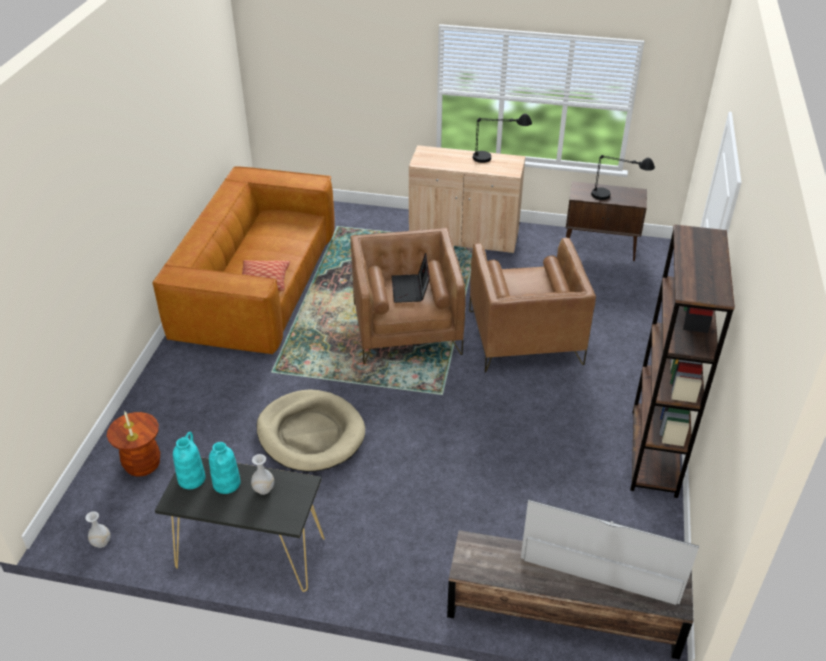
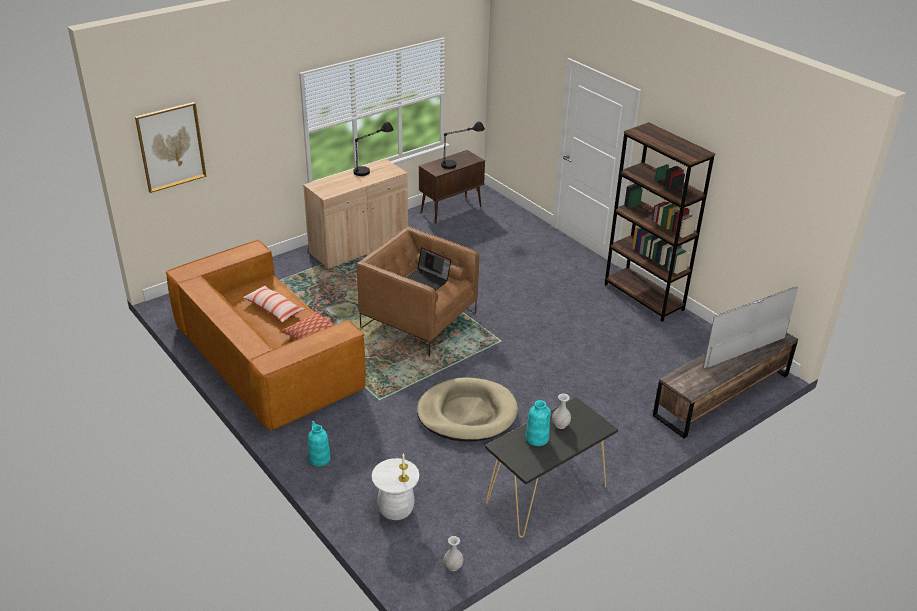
camera: 50 degrees left, 5 degrees down
(142, 465) = (396, 509): brown stool -> white stool
(191, 478) = (514, 451): turquoise vase -> turquoise vase (319, 459)
(276, 242) = (274, 309): none -> pillow
(289, 55) = (171, 147): none -> picture
(524, 337) = (493, 282): brown armchair -> none

